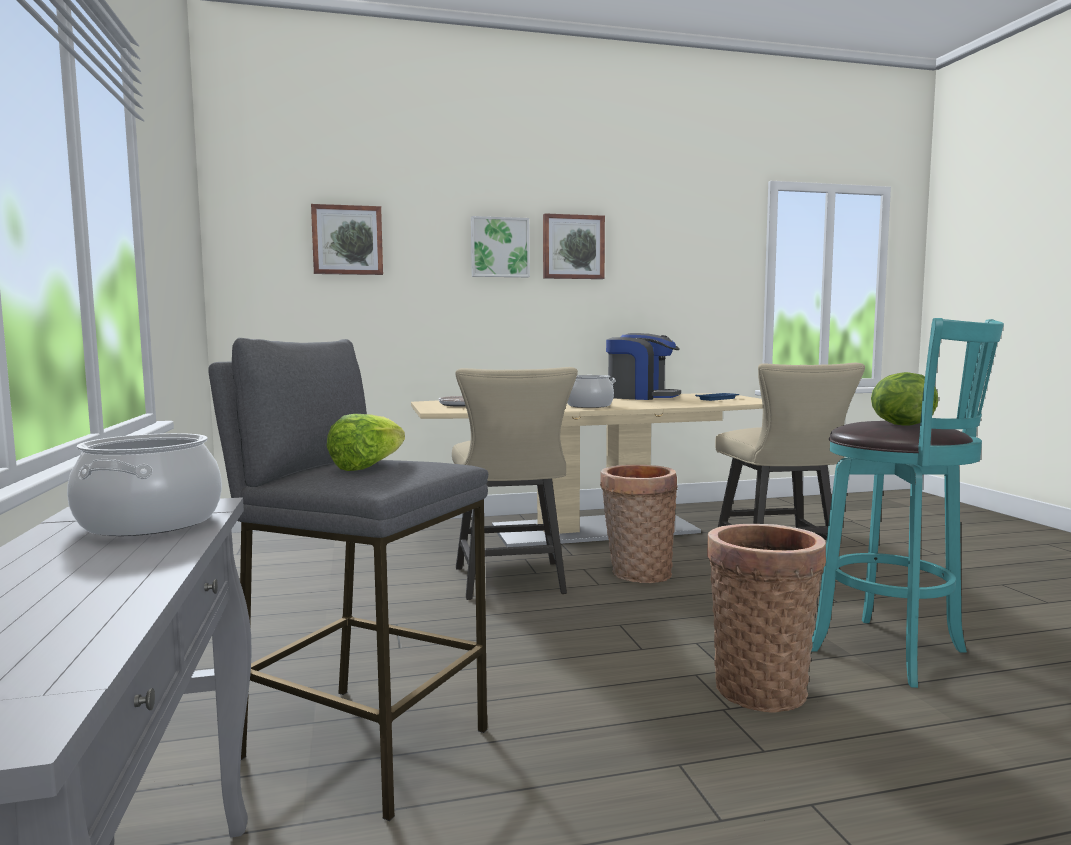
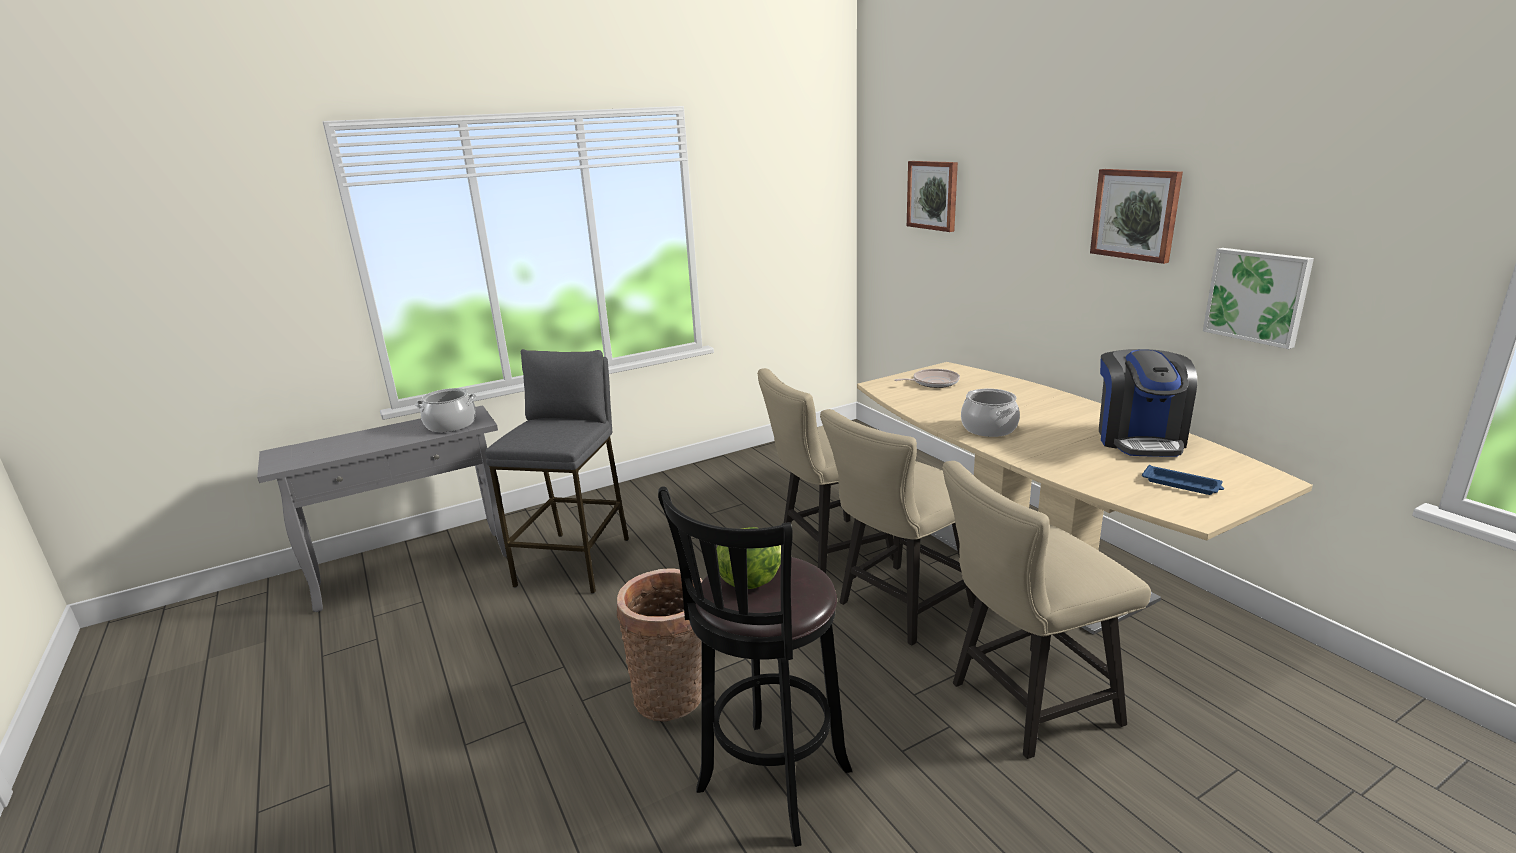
camera: 75 degrees right, 15 degrees up
(367, 466) = (546, 429): lettuce -> none
(499, 247) = (1053, 209): picture -> picture (1257, 296)
(637, 574) = (899, 608): basket -> beige chair
(895, 653) = (770, 786): turquoise stool -> black stool

